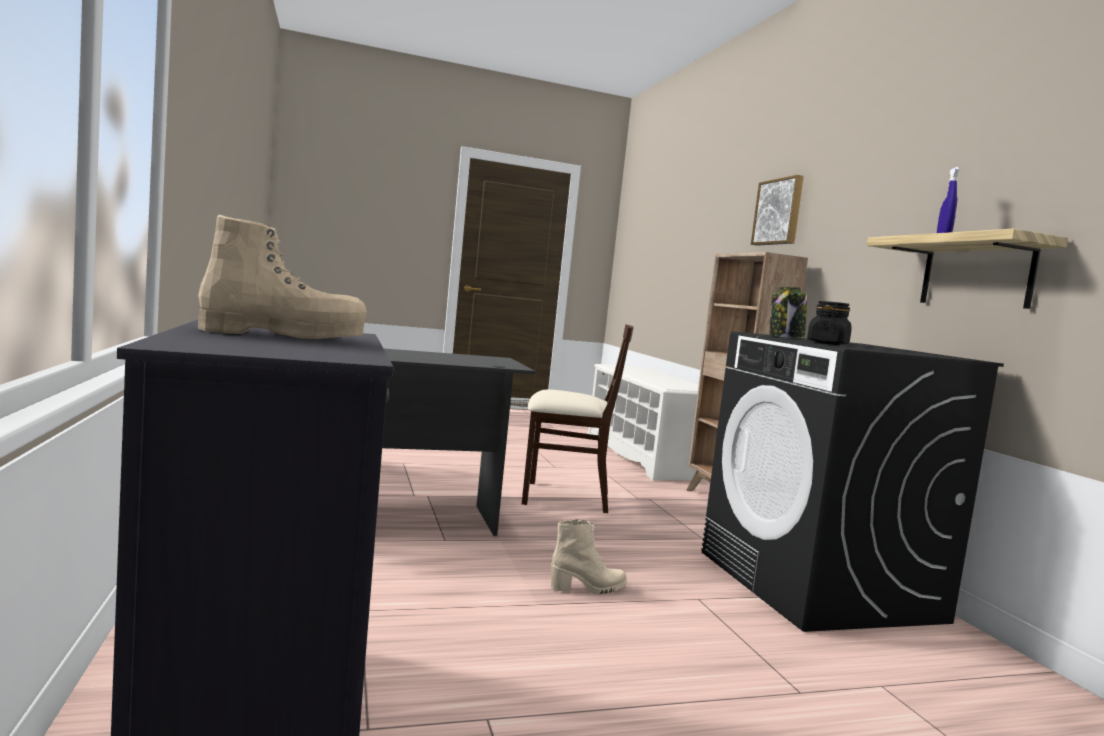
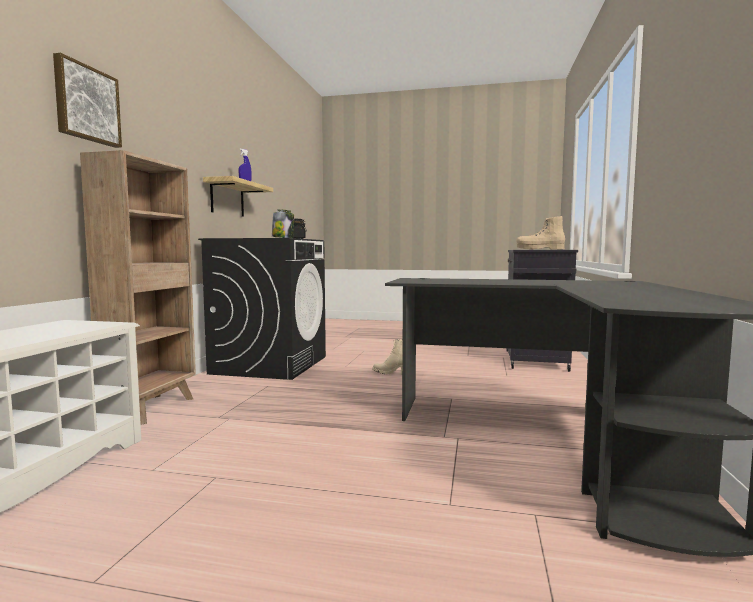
camera: 150 degrees left, 0 degrees up
(564, 497) = (304, 424): beige chair -> none

